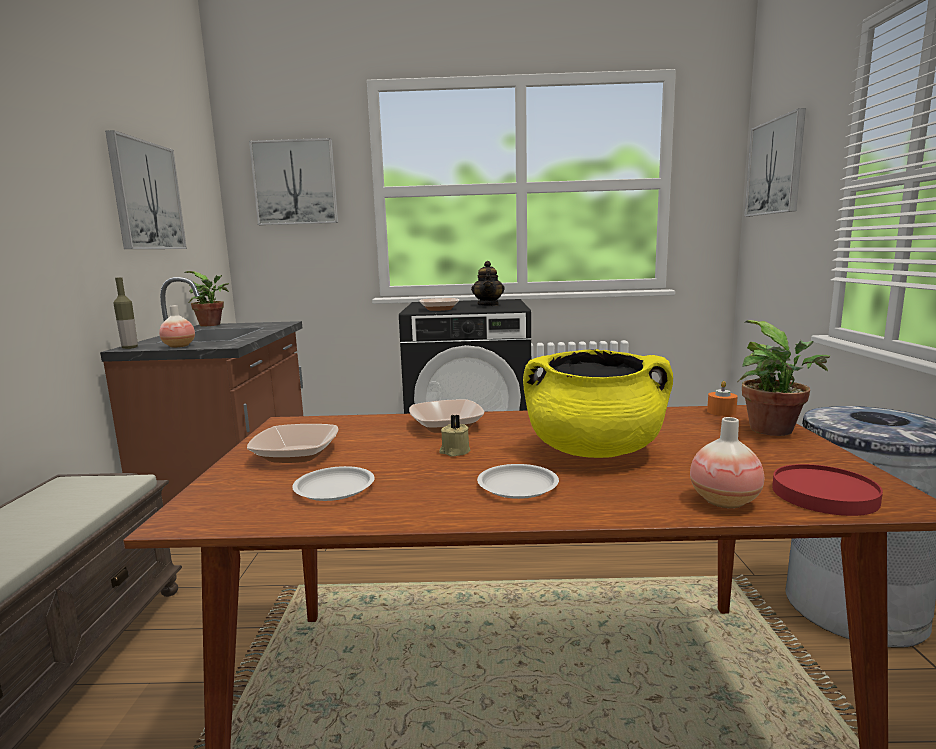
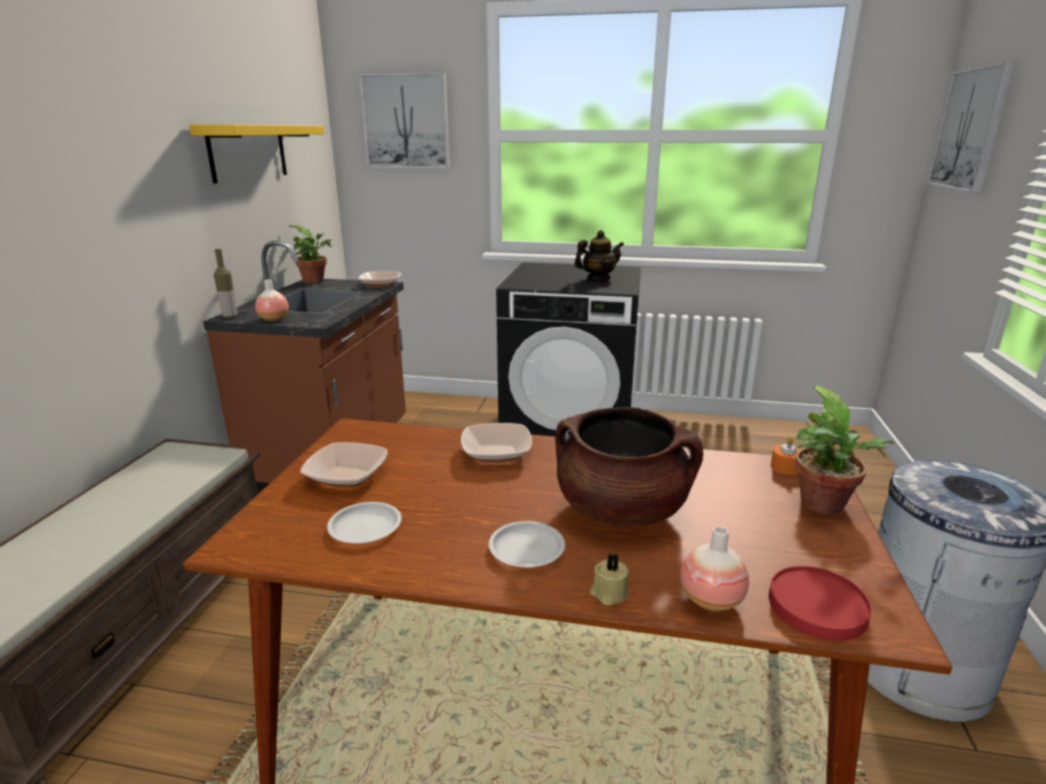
camera: 10 degrees right, 10 degrees up
(146, 196) = (248, 152): picture -> yellow shelf
(439, 309) = (542, 283): bowl -> bowl (380, 284)
(454, 452) = (489, 492): beige candle -> beige candle (608, 593)
(488, 305) = (598, 279): teapot -> teapot turned 120 degrees counterclockwise
(594, 451) = (622, 510): yellow cooking pot -> brown cooking pot

